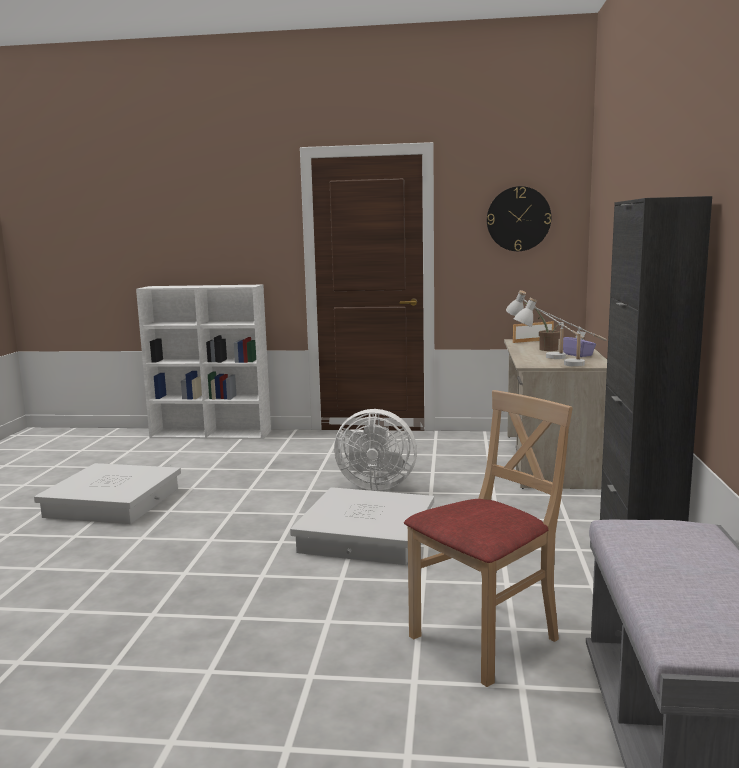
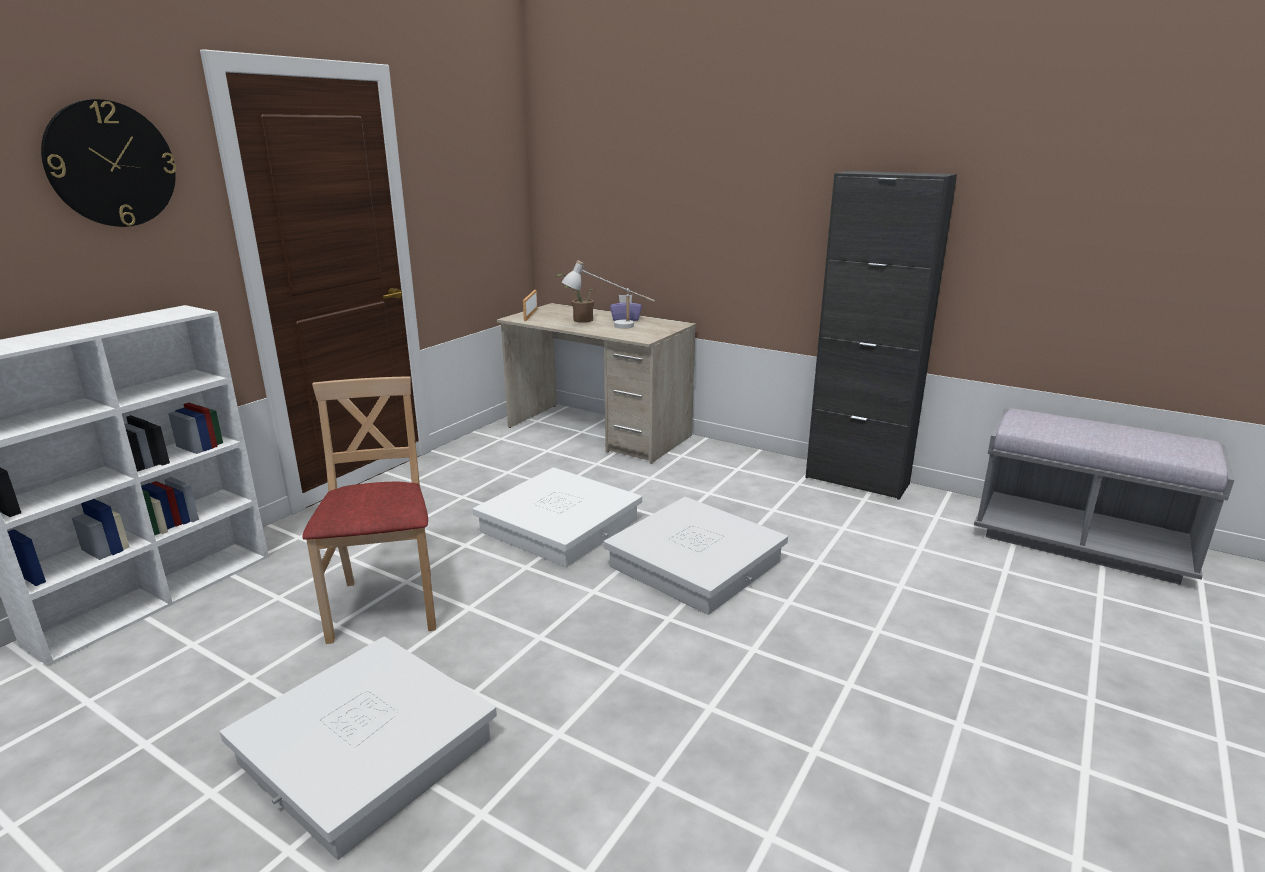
camera: 65 degrees left, 10 degrees up
(374, 485) = (560, 525): white fan -> white storage box
(486, 640) = (935, 564): beige chair -> beige chair (386, 606)
(518, 219) = (478, 173): wall clock -> wall clock (111, 164)
(559, 365) = (660, 332): white table lamp -> none

